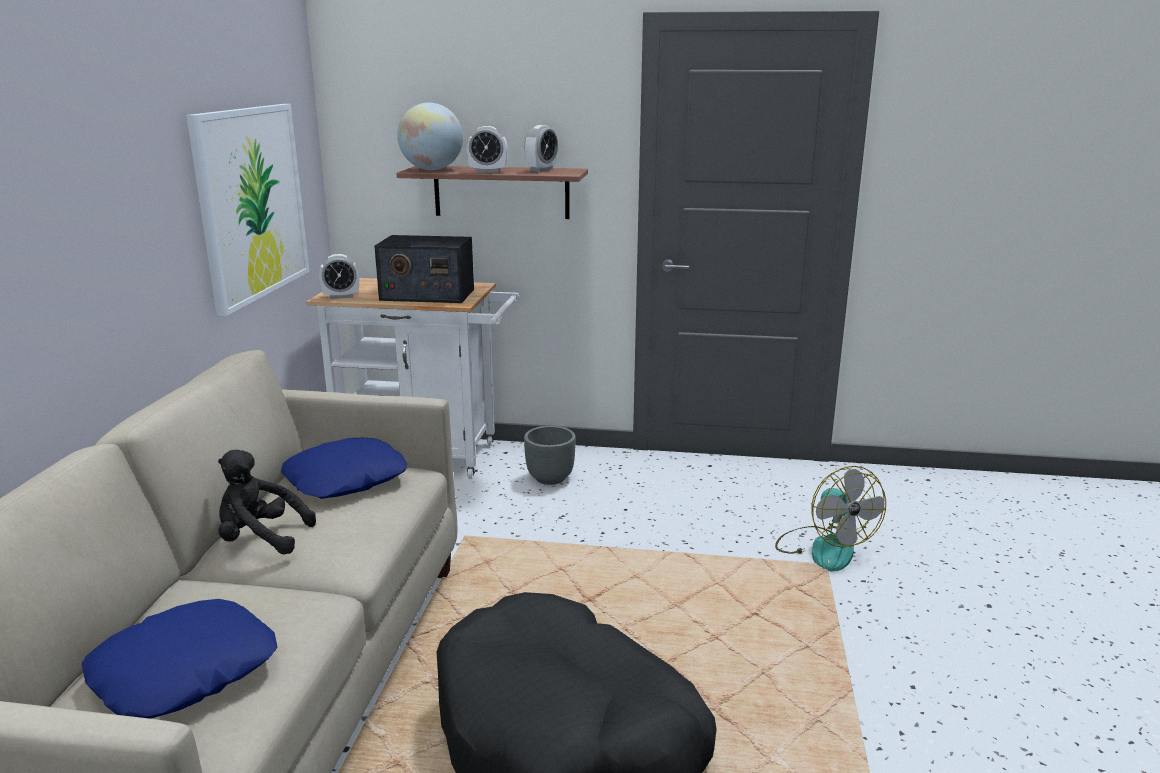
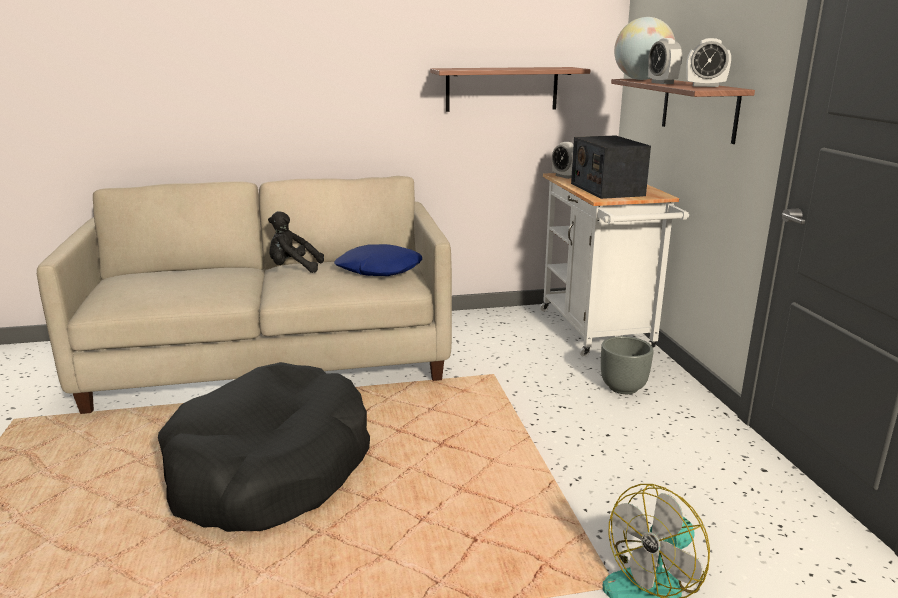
camera: 70 degrees right, 0 degrees up
(184, 670) = (162, 283): blue pillow -> none
(251, 203) = (502, 89): picture -> shelf
(261, 539) = (293, 268): black plush toy -> black plush toy turned 75 degrees counterclockwise

